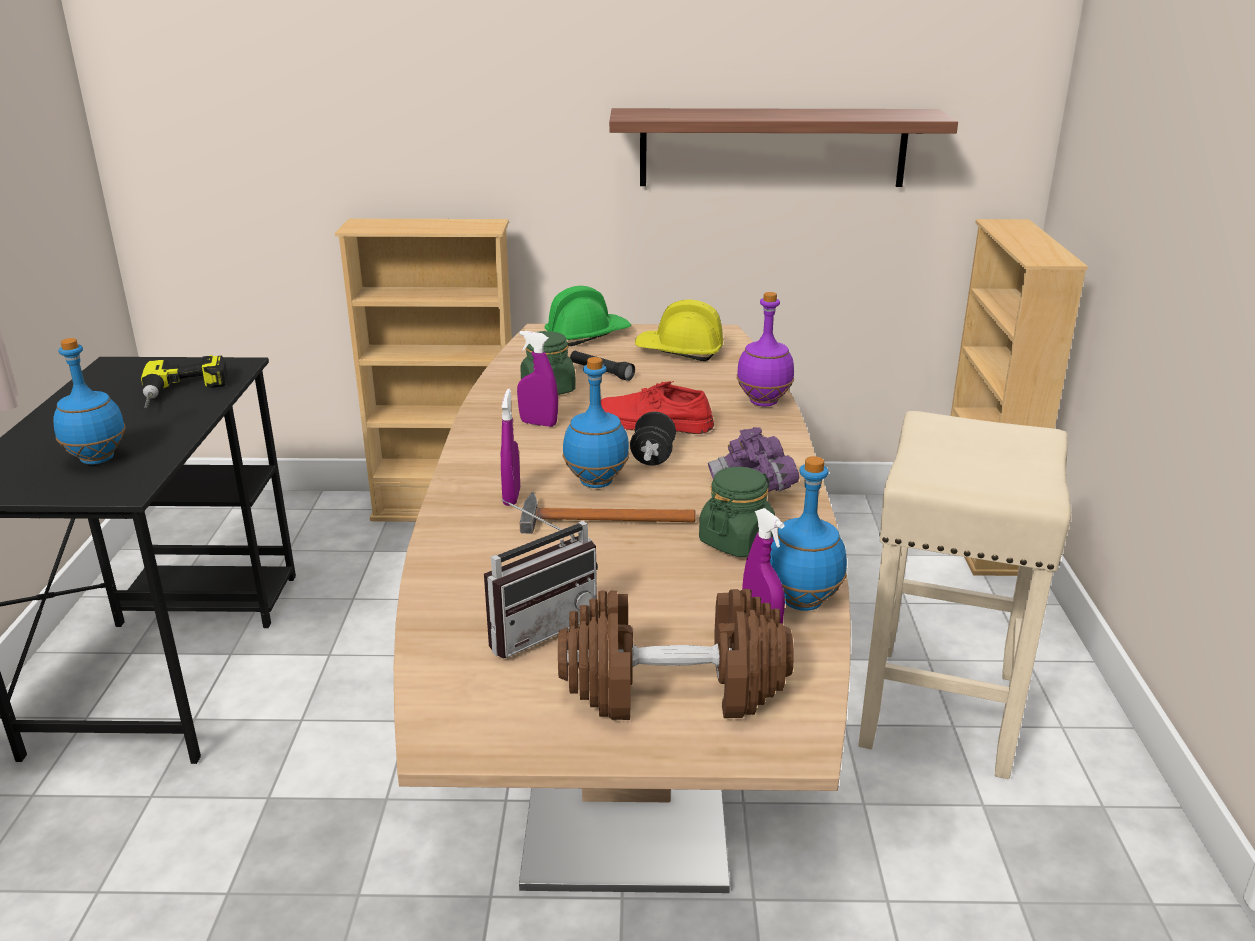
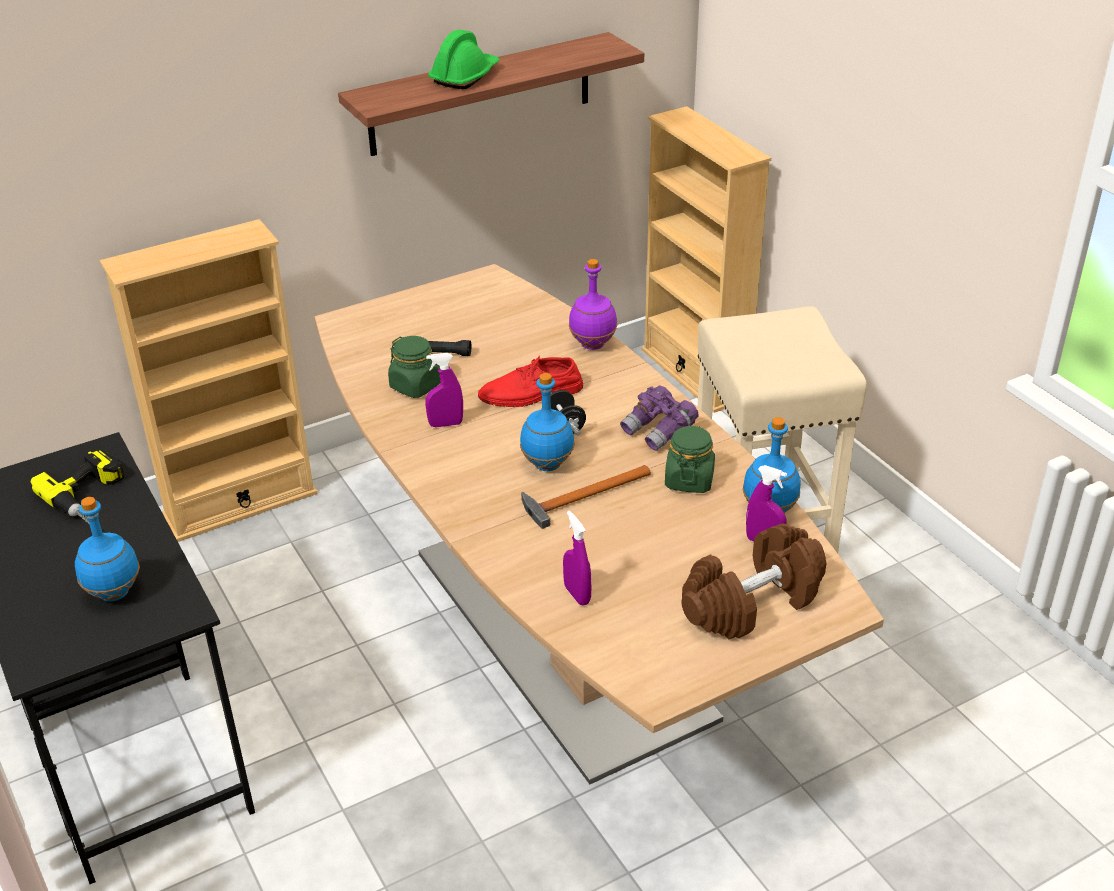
camera: 30 degrees left, 10 degrees up
(511, 497) = (501, 500): purple spray bottle -> purple spray bottle (577, 595)
(537, 626) = (630, 596): radio -> none
(587, 335) = (384, 315): green hard hat -> green hard hat (464, 76)
(679, 351) = (479, 310): yellow hard hat -> none

